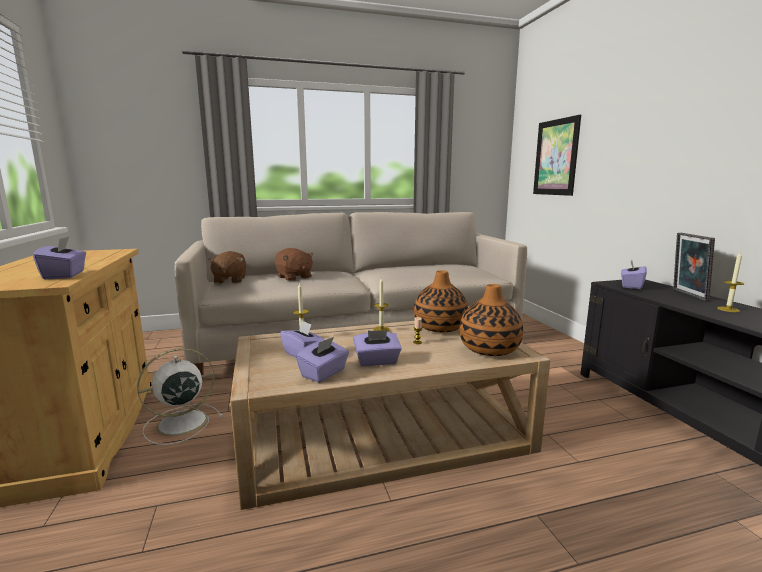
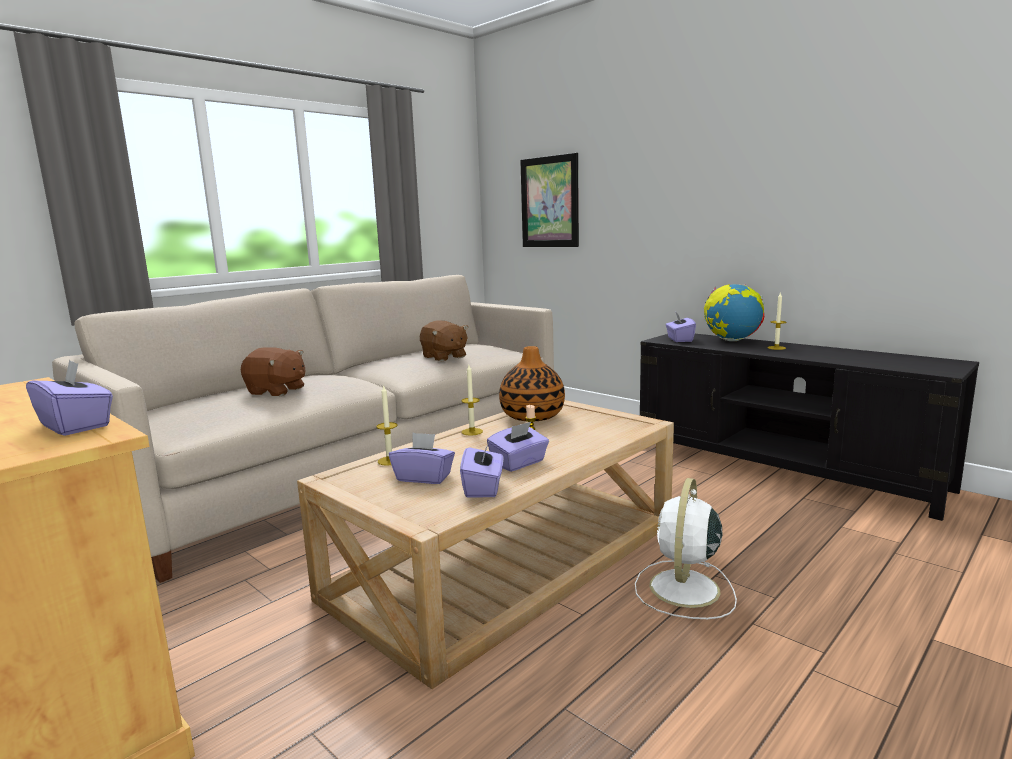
camera: 30 degrees left, 0 degrees up
(180, 423) = (213, 640): white fan -> white fan (683, 590)
(229, 280) = (165, 413): brown plush toy -> brown plush toy (444, 357)
(489, 349) = (611, 425): vase -> none
(687, 294) = (732, 340): picture frame -> globe

